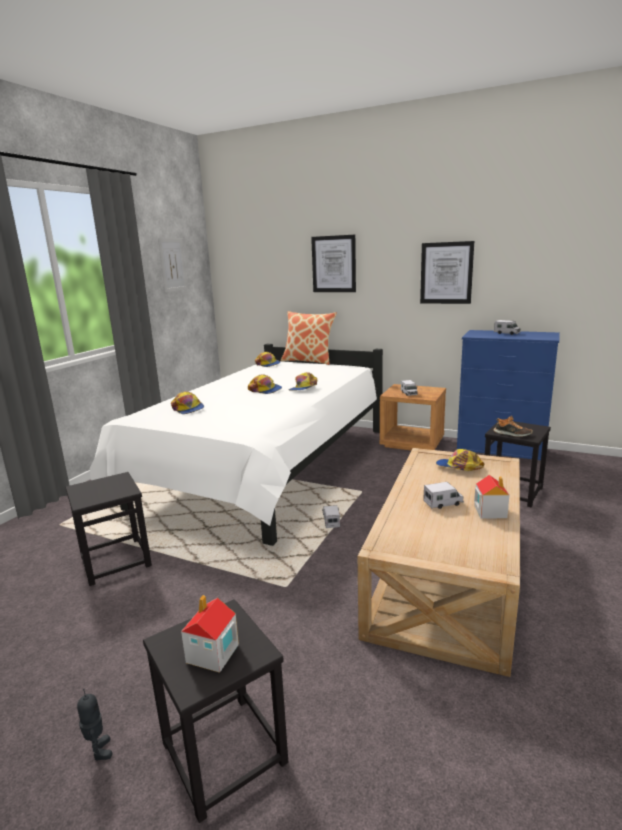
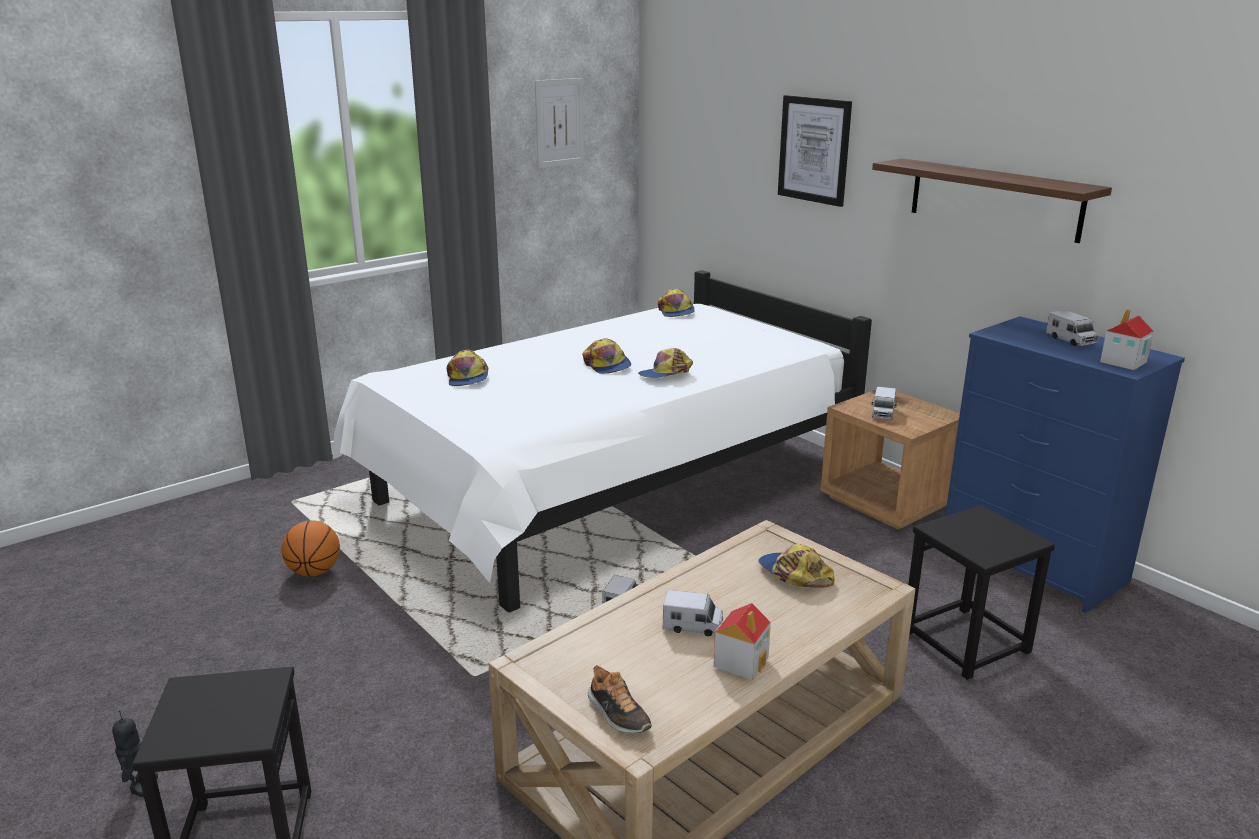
camera: 25 degrees right, 5 degrees up
(116, 561) = (314, 572): black stool -> basketball
(212, 654) = (211, 719): toy house -> toy house (1123, 362)
(308, 361) = (753, 315): pillow -> none
(446, 273) = (994, 199): picture -> shelf
(512, 434) = (959, 540): shoe -> shoe (617, 714)

